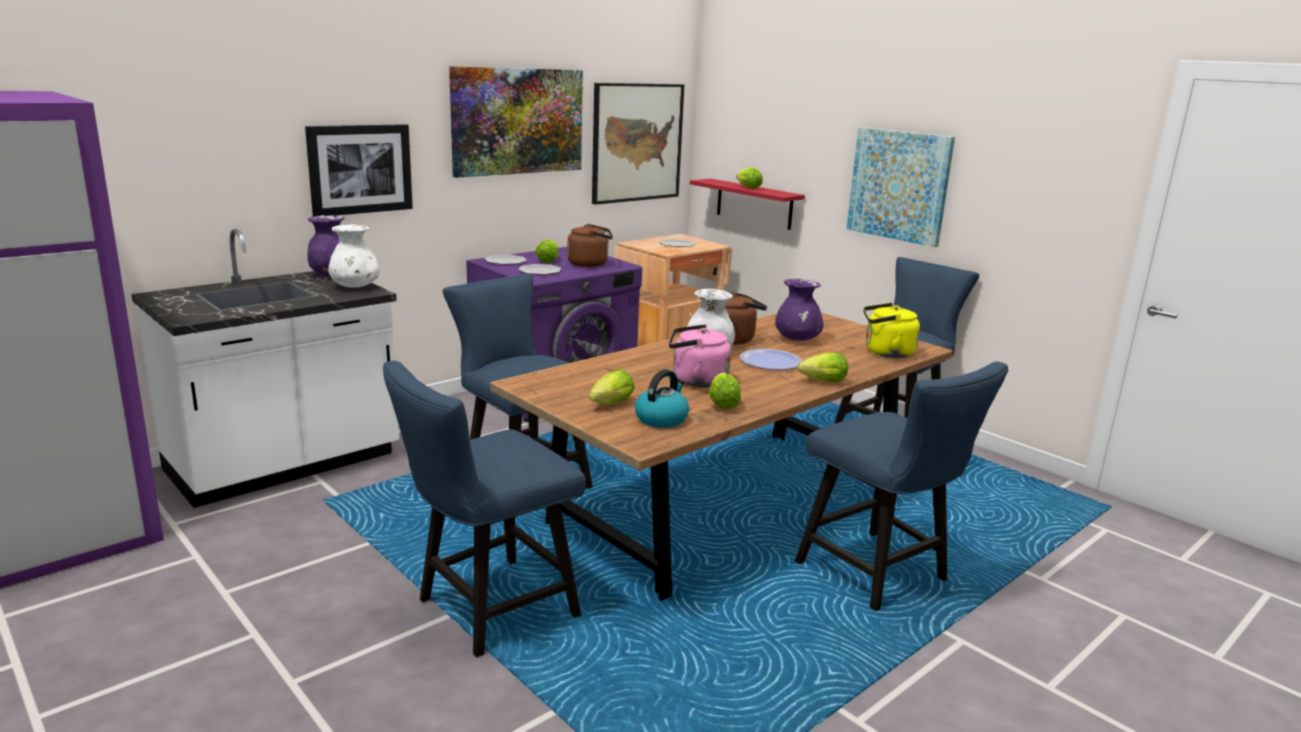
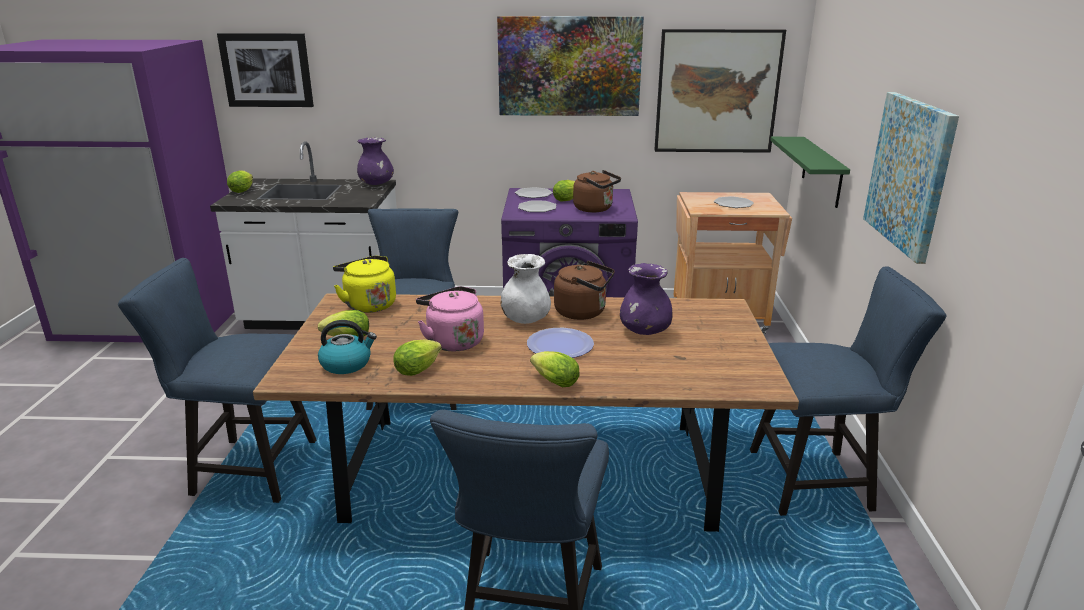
camera: 45 degrees right, 5 degrees up
(355, 287) = (364, 196): white vase -> none
(360, 169) = (415, 103): picture -> picture (267, 70)
(747, 188) = (804, 152): lettuce -> lettuce (243, 190)
(754, 204) = (822, 171): red shelf -> green shelf
(885, 353) = (702, 376): yellow kettle -> yellow kettle (368, 304)

